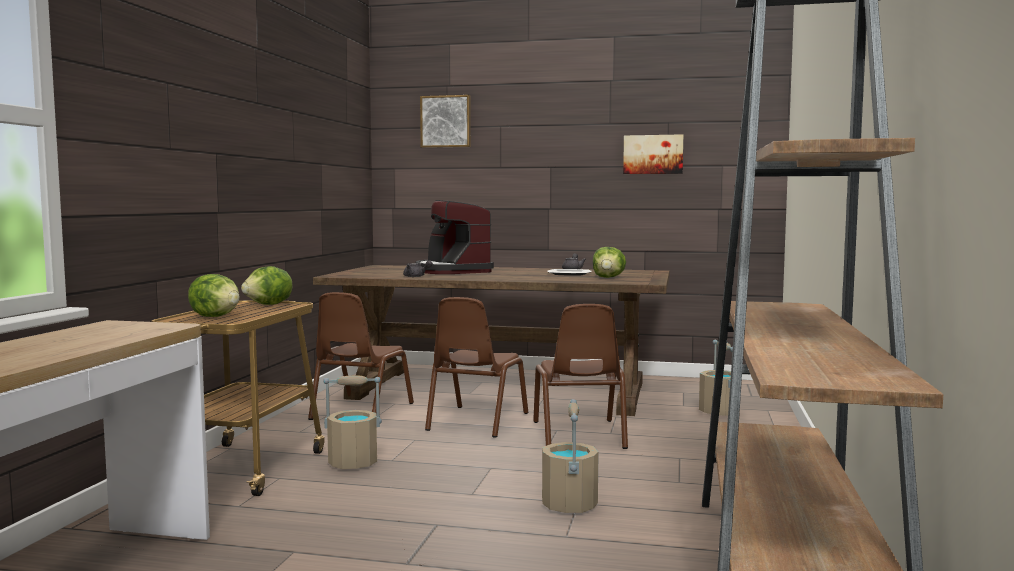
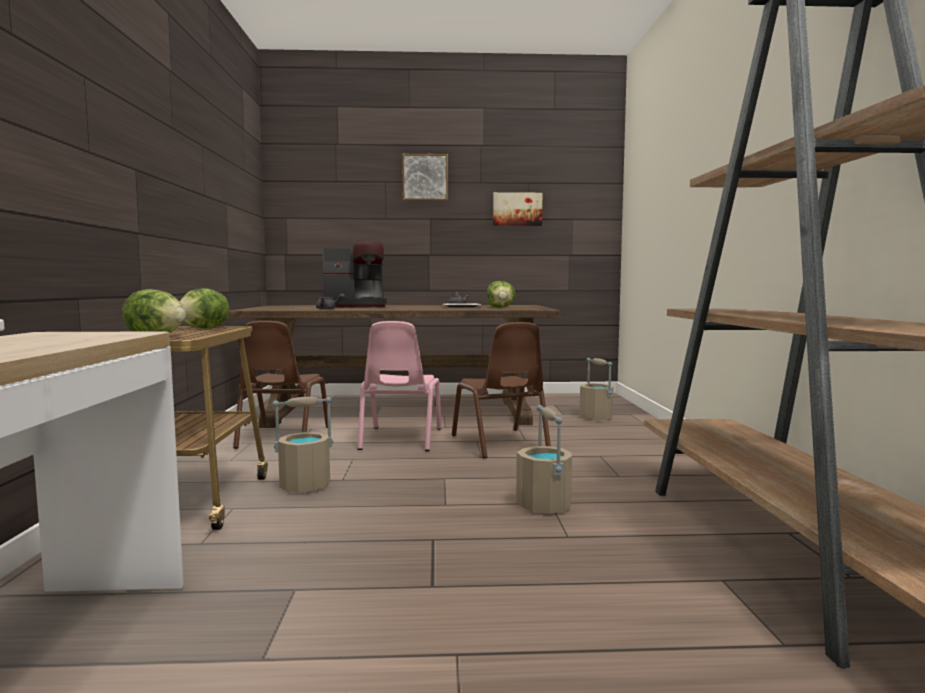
camera: 15 degrees left, 0 degrees up
(446, 121) = (335, 176): picture -> picture (425, 178)
(452, 271) = (354, 307): coffee machine -> coffee machine turned 60 degrees counterclockwise
(476, 422) = (400, 439): brown chair -> pink chair

